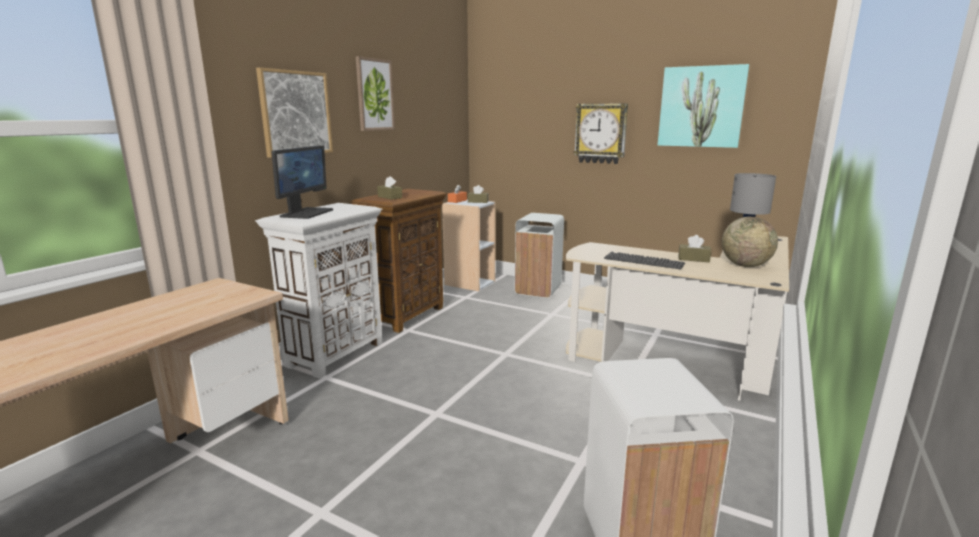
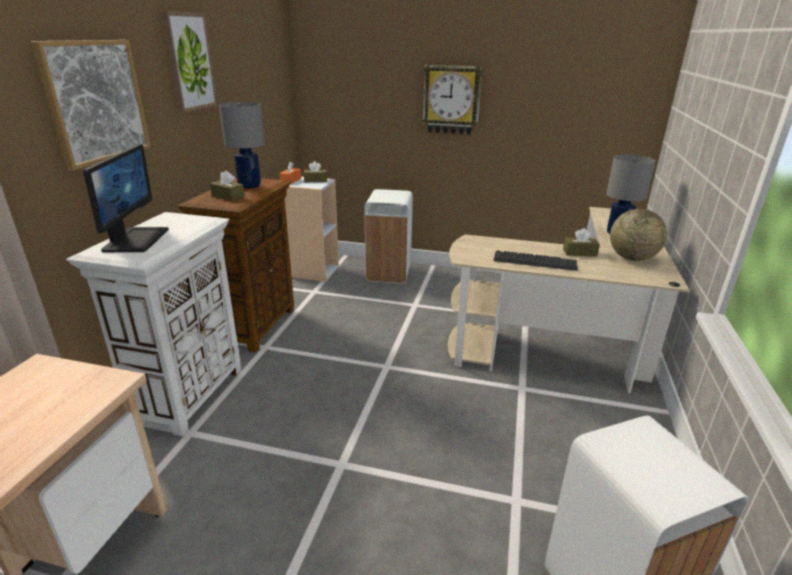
camera: 15 degrees left, 10 degrees up
(410, 193) = (249, 187): none -> grey table lamp
(701, 107) = (561, 73): picture -> none

